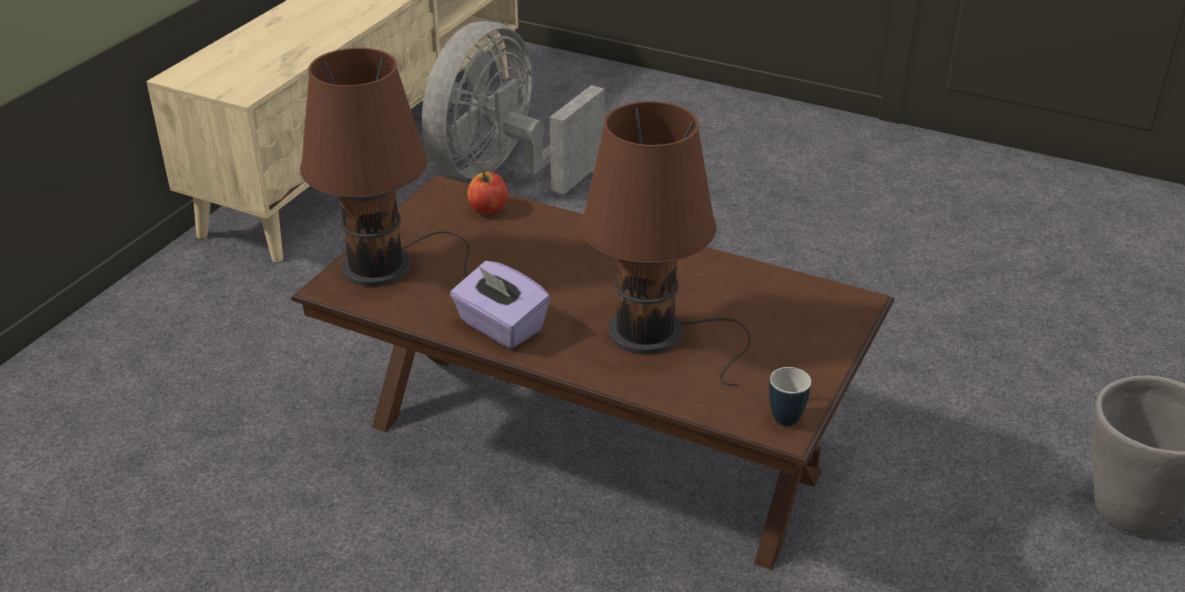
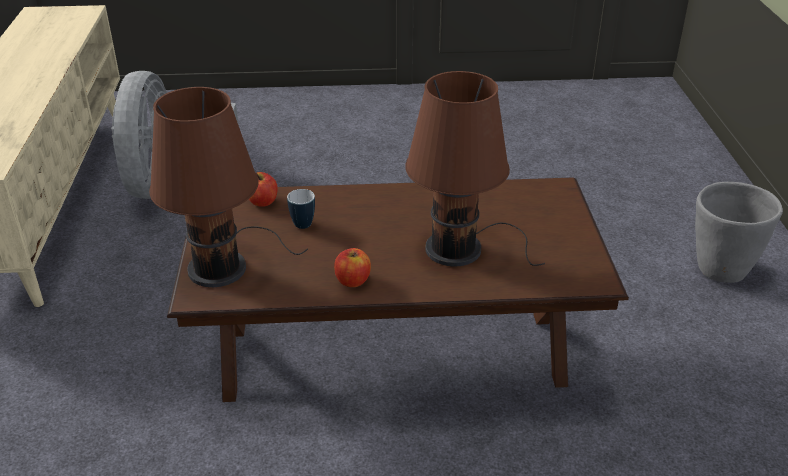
camera: 30 degrees left, 0 degrees up
(500, 327) = (352, 280): purple tissue box -> apple
(787, 414) = (590, 270): mug -> mug (301, 222)

